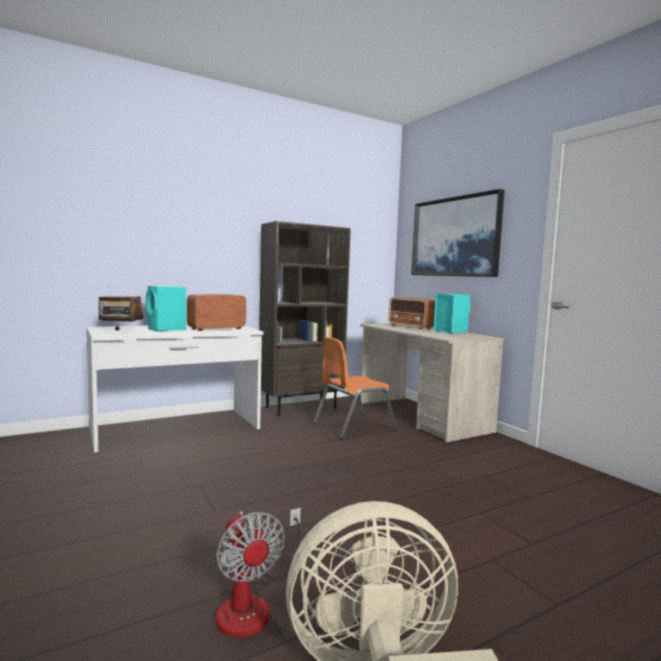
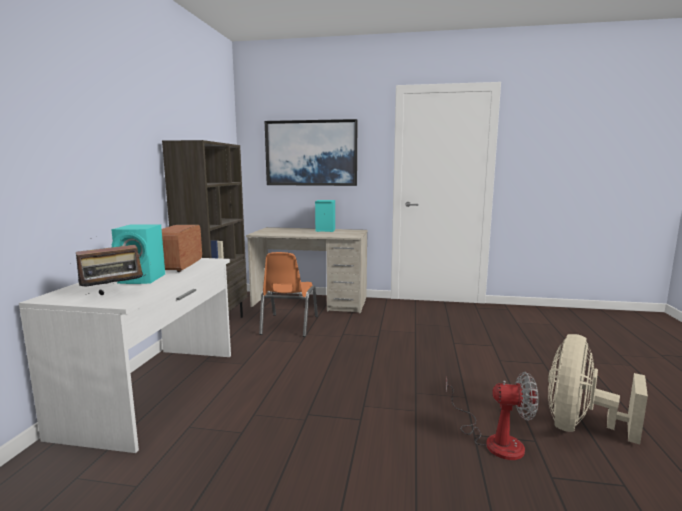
camera: 50 degrees left, 5 degrees up
(411, 327) = (288, 231): radio -> none

